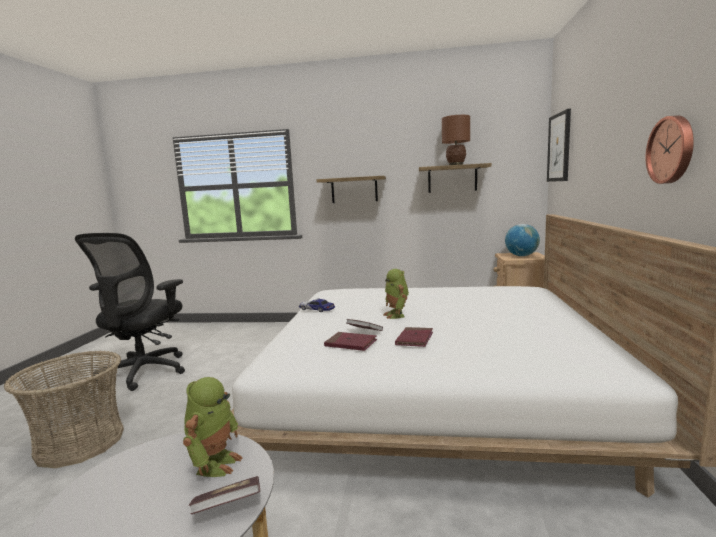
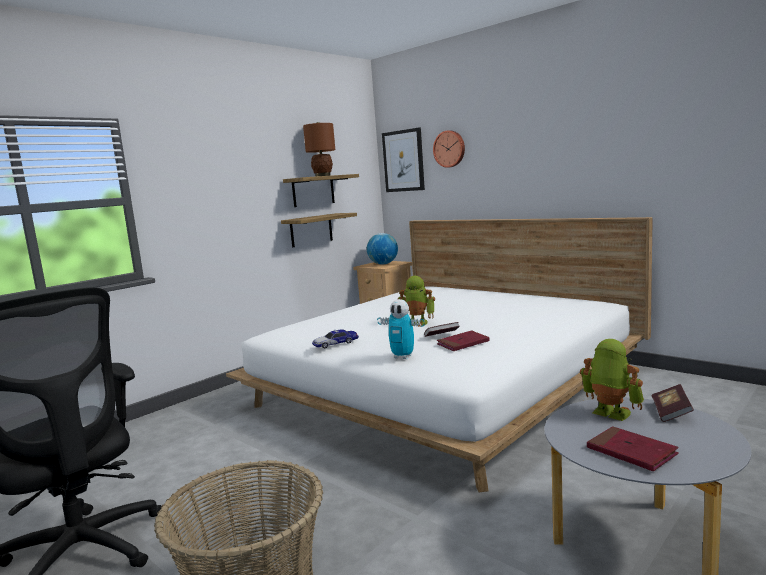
camera: 55 degrees left, 0 degrees up
(298, 334) = (403, 357): none -> toy robot
(354, 190) = (216, 207): shelf -> shelf (311, 230)
(414, 339) = (486, 326): red book -> red book (631, 452)
(672, 150) = (569, 163): wall clock -> wall clock (449, 149)

